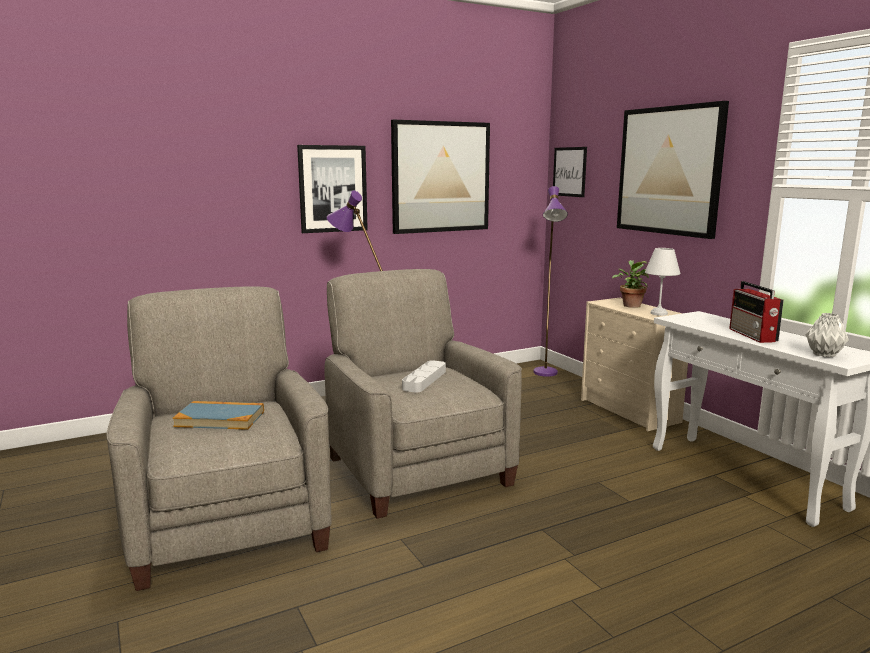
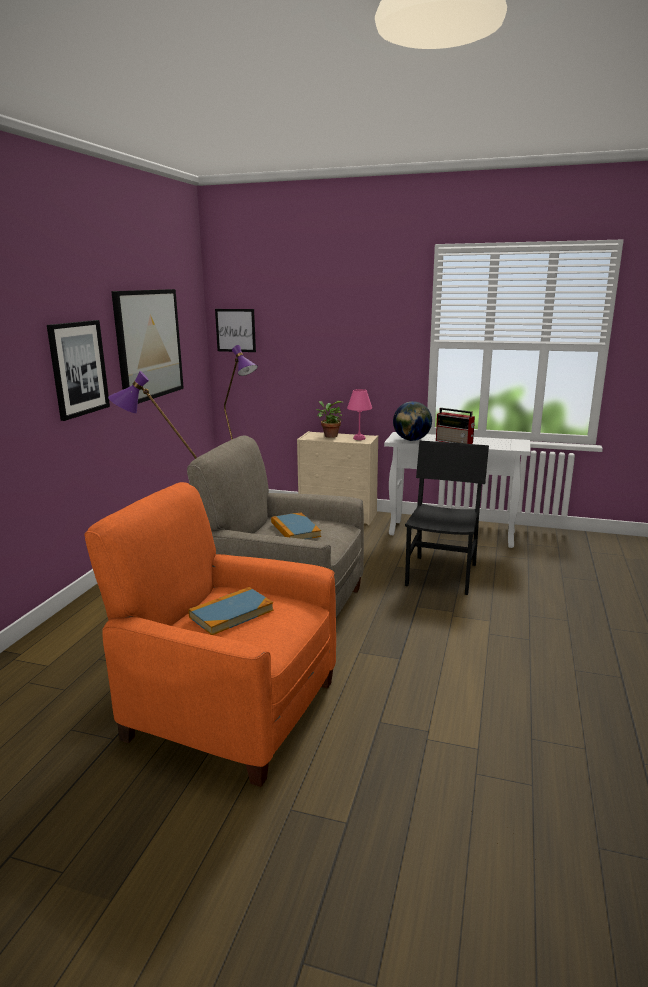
camera: 45 degrees left, 5 degrees up
(228, 524) = (229, 709): beige armchair -> orange armchair
(424, 380) = (295, 530): grey tray -> book
(638, 512) = (441, 574): none -> black chair
(658, 313) = (358, 438): white table lamp -> pink table lamp
(669, 170) = (343, 330): picture -> none
(695, 322) = (411, 440): none -> globe
(824, 354) = (506, 446): grey vase -> none

